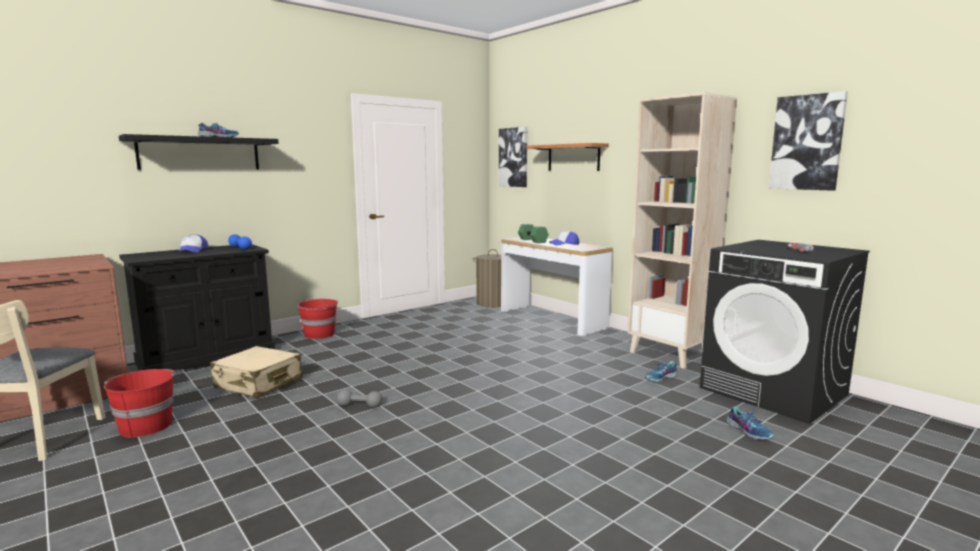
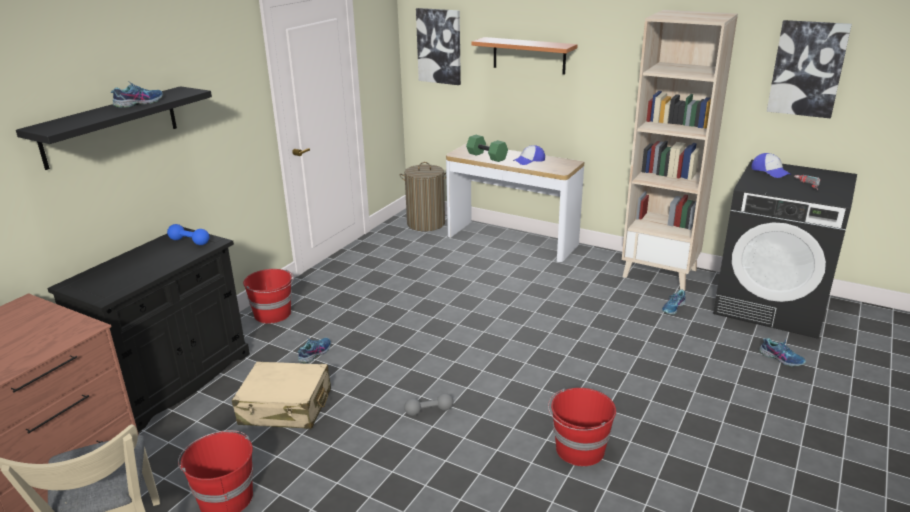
camera: 20 degrees left, 15 degrees up
(193, 250) = (136, 260): cap -> cap (770, 171)
(319, 358) = (314, 353): none -> shoe
(458, 457) = (579, 450): none -> red bucket

